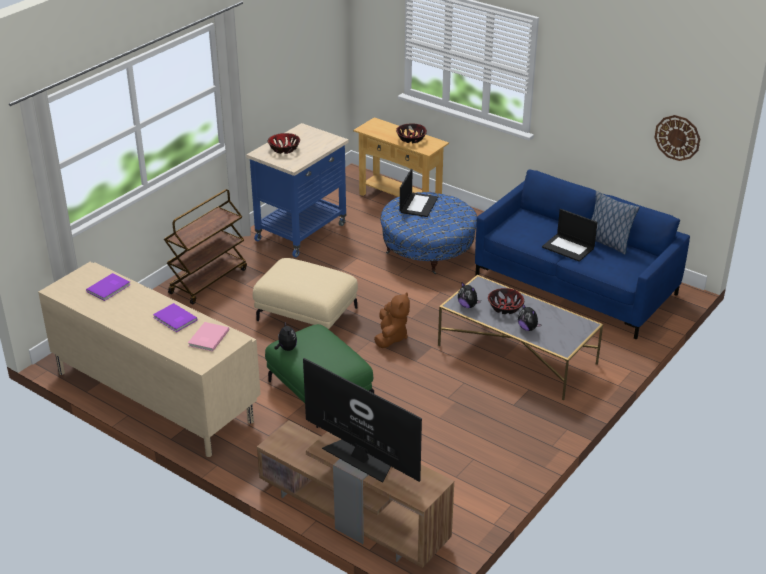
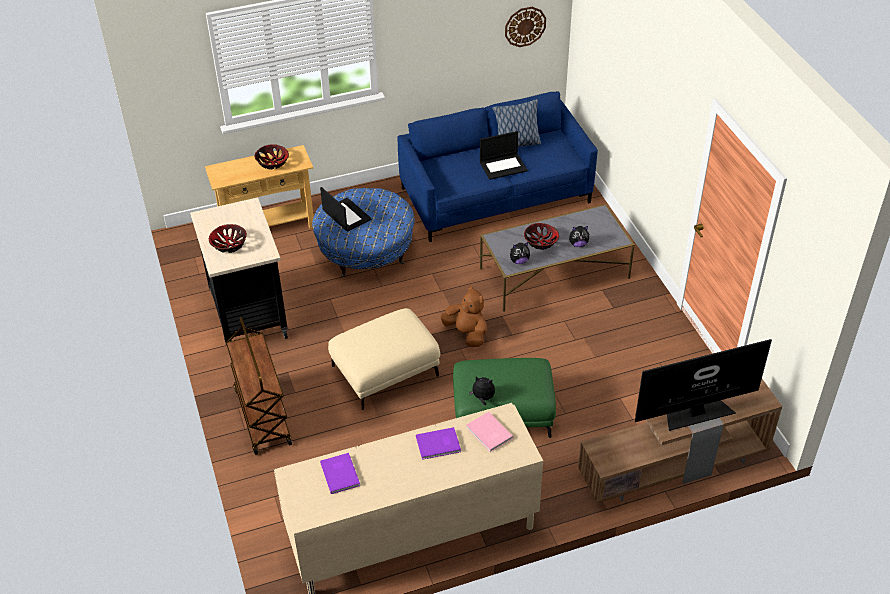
camera: 55 degrees left, 10 degrees up
(301, 232) = (248, 315): blue cart -> black cart

